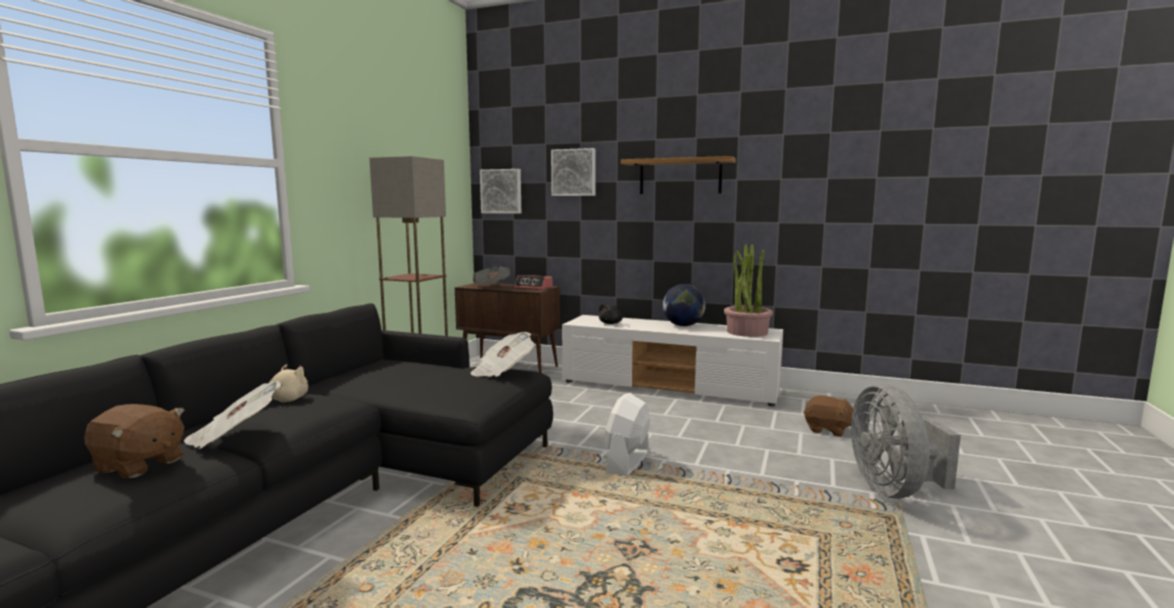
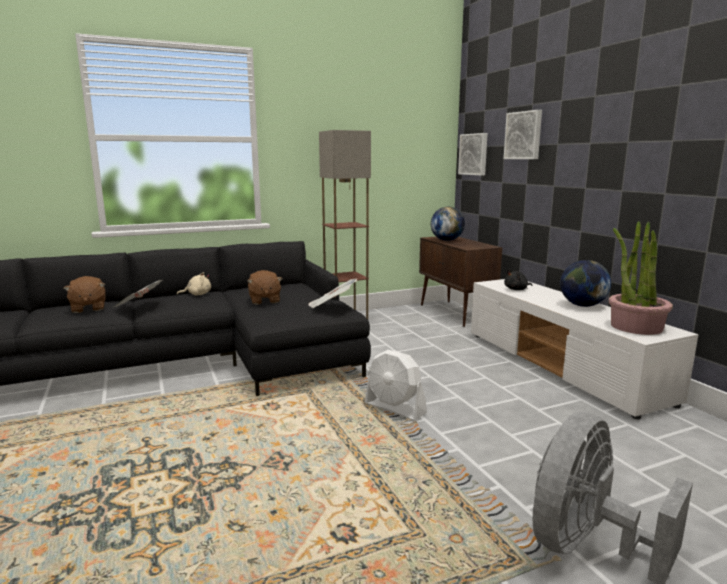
camera: 45 degrees right, 5 degrees up
(491, 286) = (446, 240): newspaper -> globe
(534, 287) = (476, 245): alarm clock -> none
(628, 461) = (395, 409): white fan -> white fan turned 120 degrees counterclockwise
(680, 176) = (612, 138): shelf -> none
(828, 430) = (649, 464): brown plush toy -> brown plush toy (264, 300)

